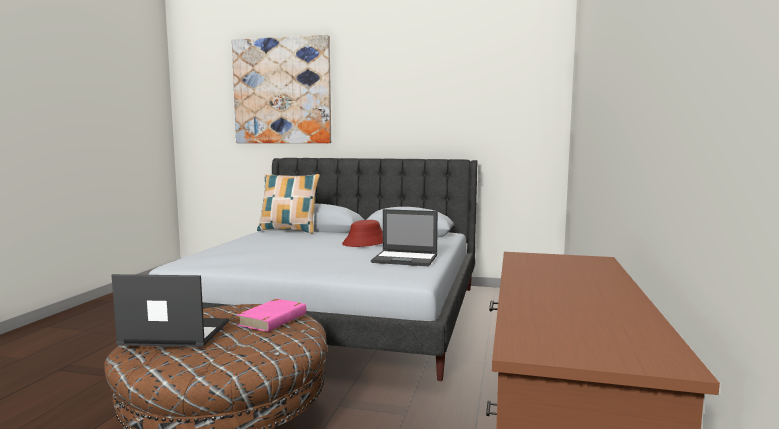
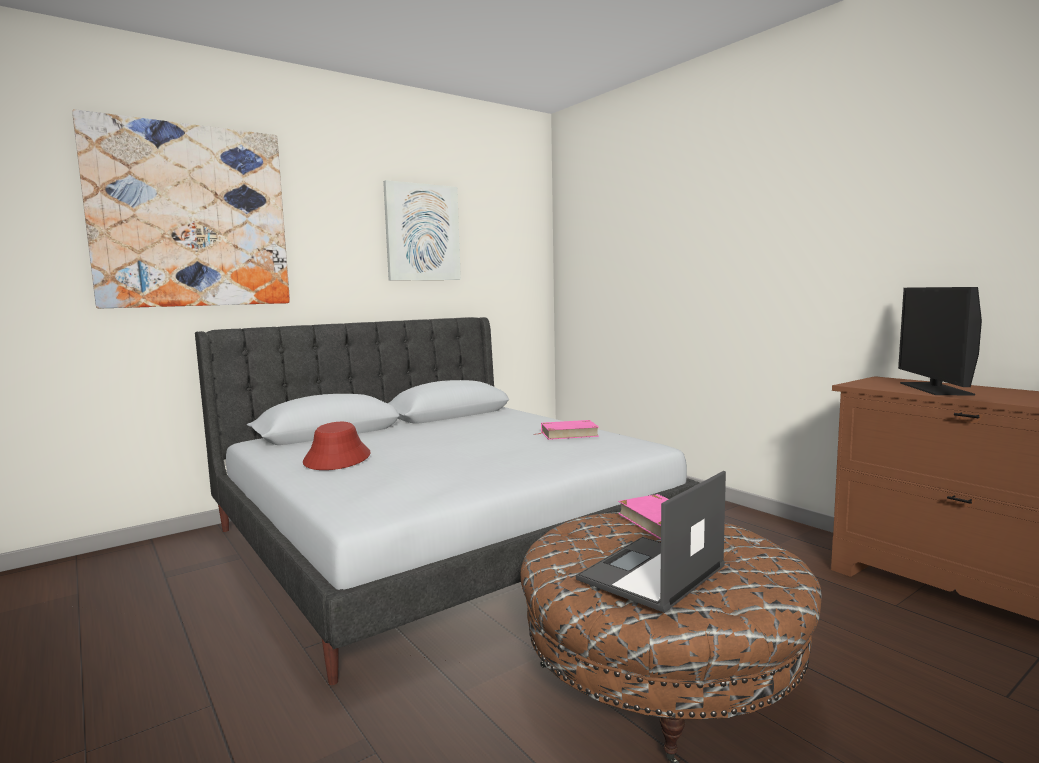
camera: 50 degrees left, 0 degrees up
(288, 230) = (302, 443): pillow -> none
(366, 242) = (462, 430): red hat -> red hat (337, 458)
(406, 259) = (569, 434): laptop -> pink book
(431, 91) = (422, 232): none -> picture
(557, 275) = (935, 389): none -> monitor

